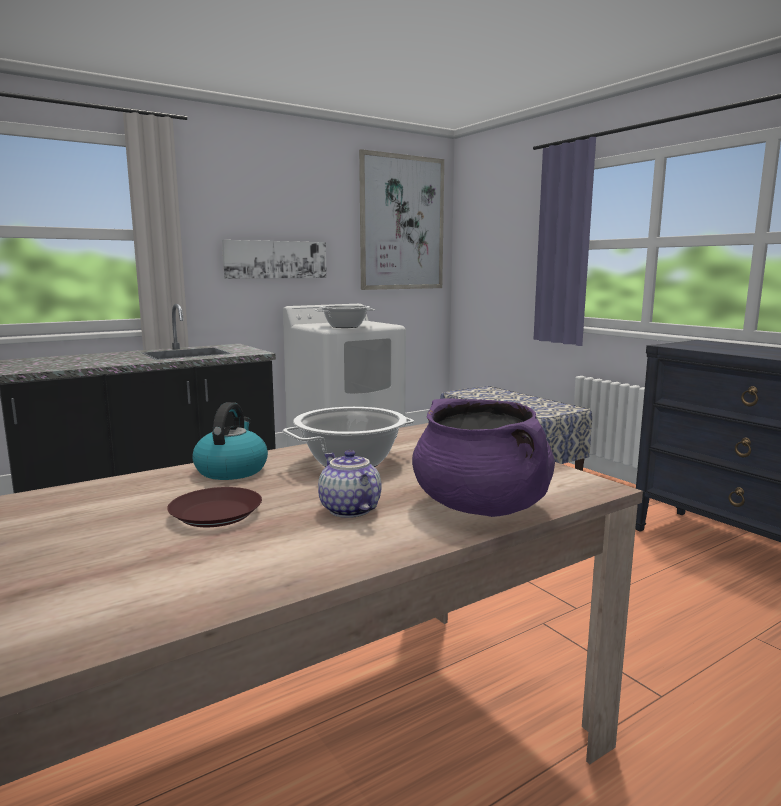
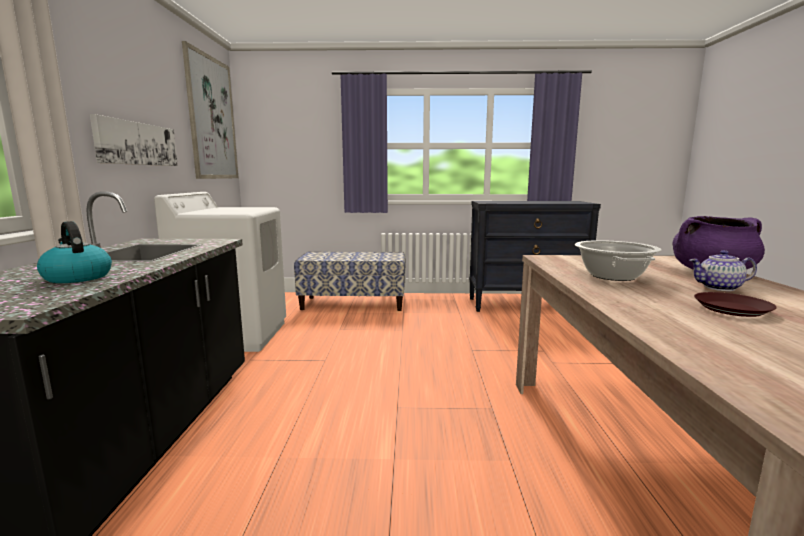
camera: 55 degrees left, 0 degrees up
(231, 470) = (619, 296): kettle -> kettle (77, 277)
(345, 326) = (244, 211): cooking pot -> none

